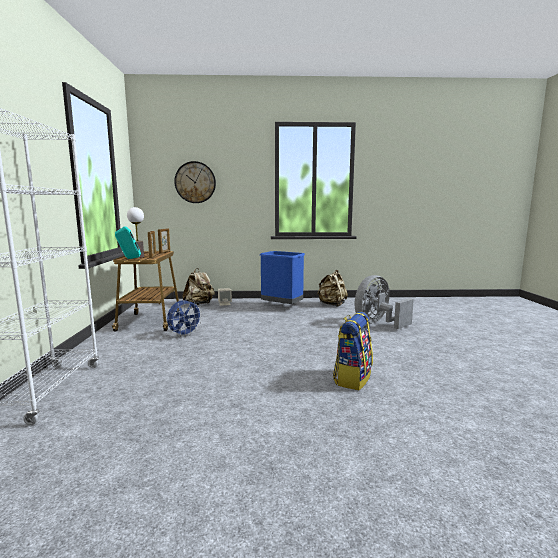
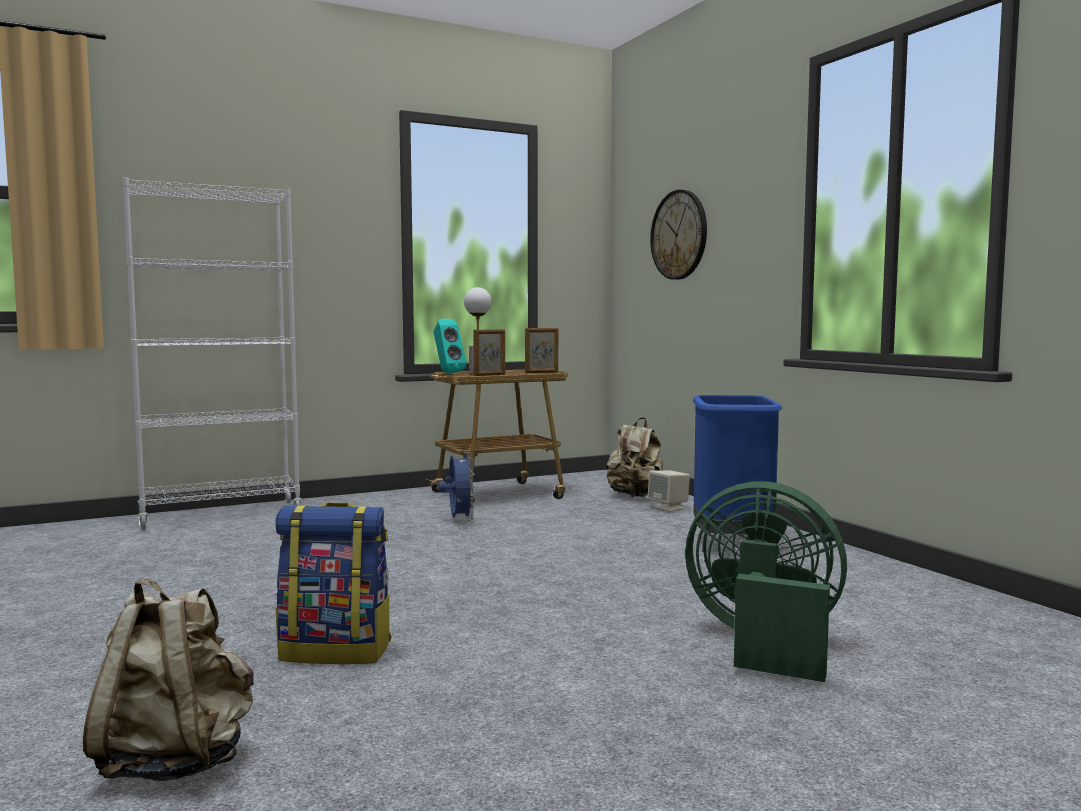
camera: 65 degrees right, 5 degrees down
(184, 335) = (459, 520): blue fan -> blue fan turned 120 degrees counterclockwise
(332, 305) = (852, 579): beige backpack -> beige backpack (176, 761)
(378, 323) = (763, 643): grey fan -> green fan

